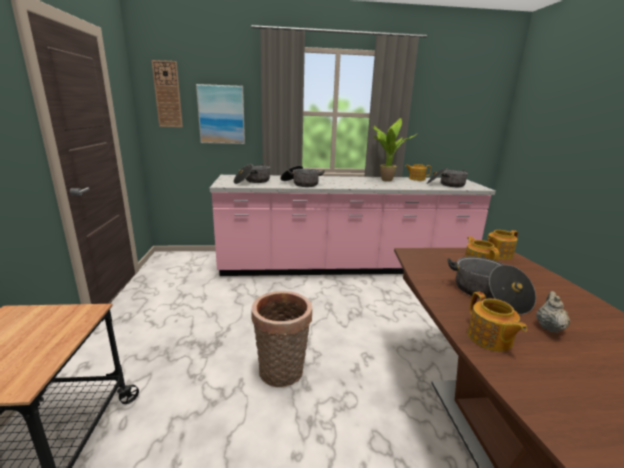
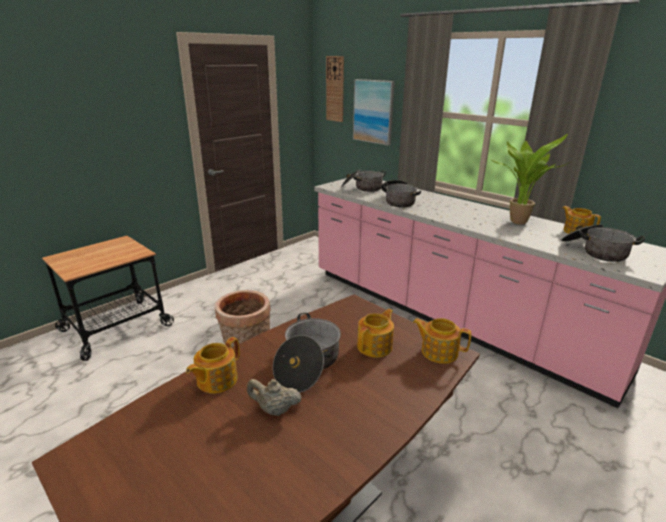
camera: 50 degrees right, 5 degrees up
(549, 327) = (274, 410): beige teapot -> beige teapot turned 150 degrees counterclockwise

